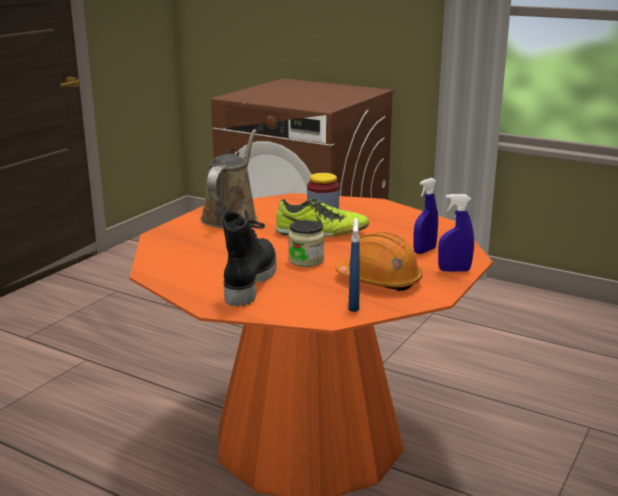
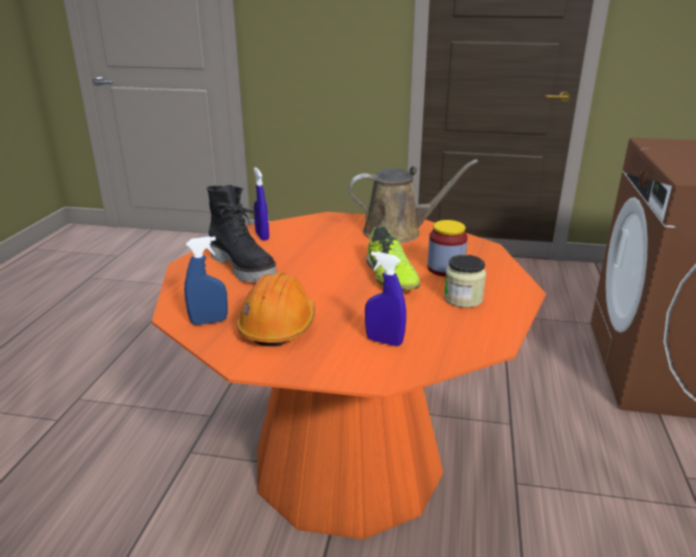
camera: 70 degrees right, 5 degrees up
(248, 282) = (244, 267): black boot -> black boot turned 60 degrees clockwise
(306, 260) = (310, 282): jar -> jar (463, 299)
(454, 270) = (333, 369): blue spray bottle -> blue spray bottle (262, 236)

